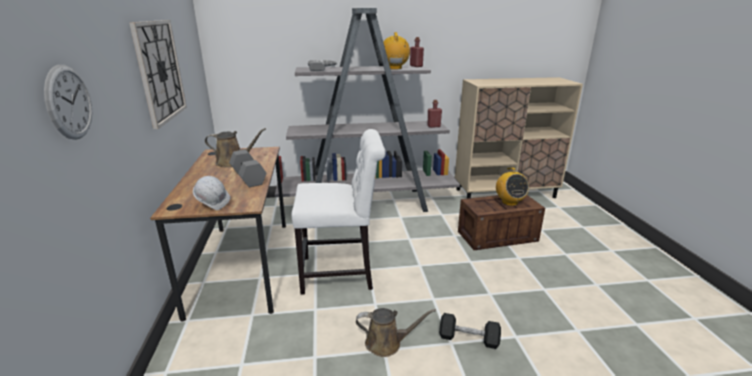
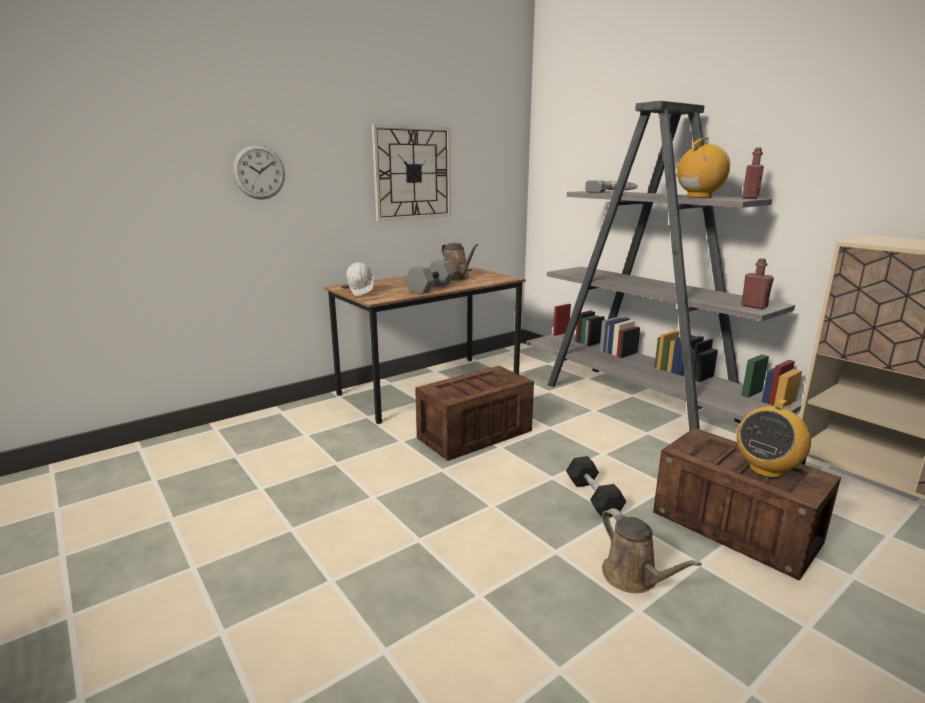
camera: 60 degrees right, 5 degrees down
(341, 273) = (473, 435): white chair -> crate
(387, 343) = (384, 495): brown watering can -> brown watering can (633, 577)
(468, 339) = (438, 552): black dumbbell -> black dumbbell (593, 497)

